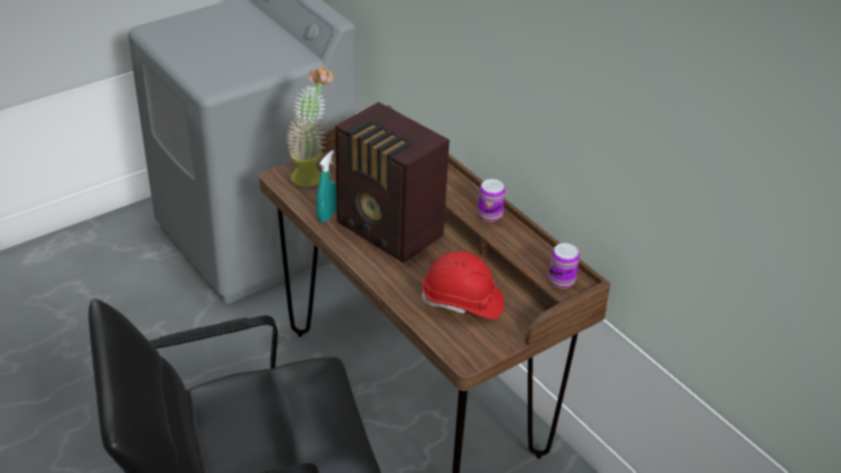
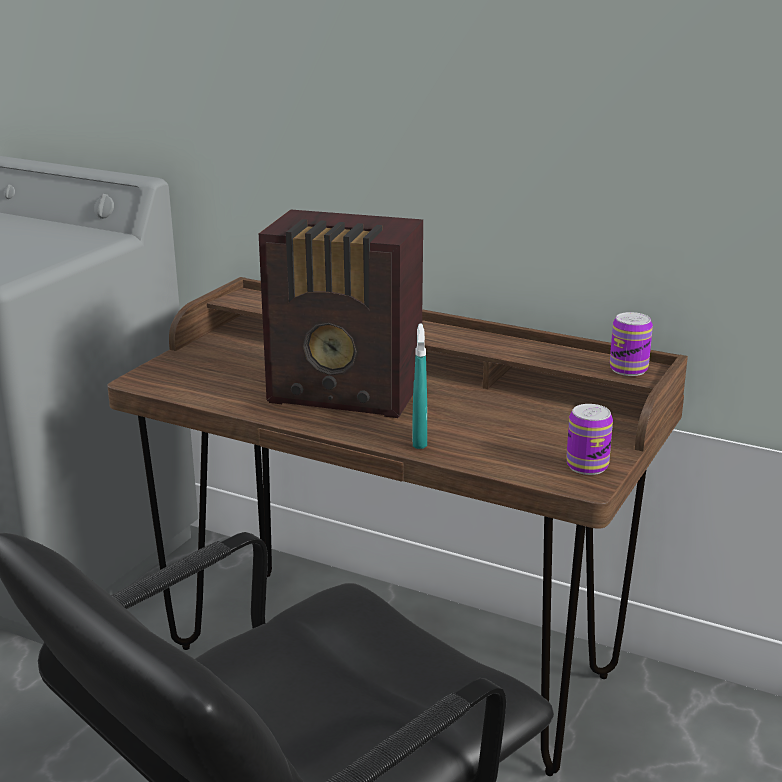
camera: 25 degrees left, 15 degrees down
(311, 173) = (183, 368): potted plant -> none
(327, 215) = (246, 400): turquoise spray bottle -> turquoise spray bottle (419, 440)
(462, 302) = (515, 433): red hard hat -> none
(489, 215) = (473, 337): can -> can (587, 466)

